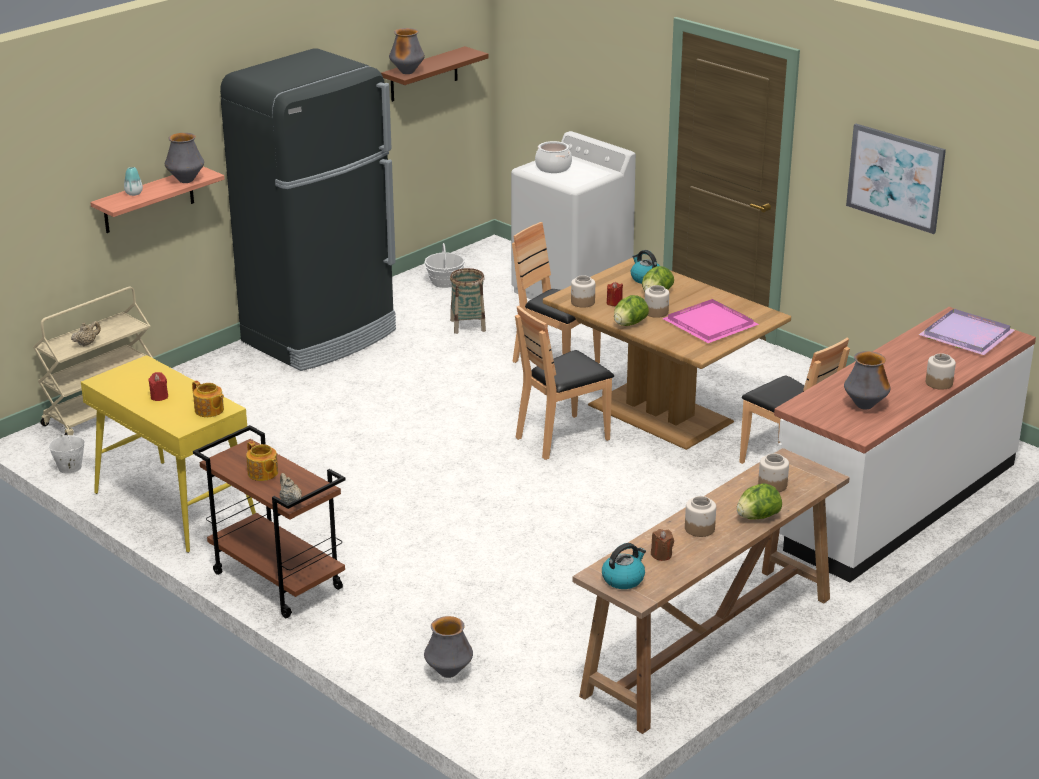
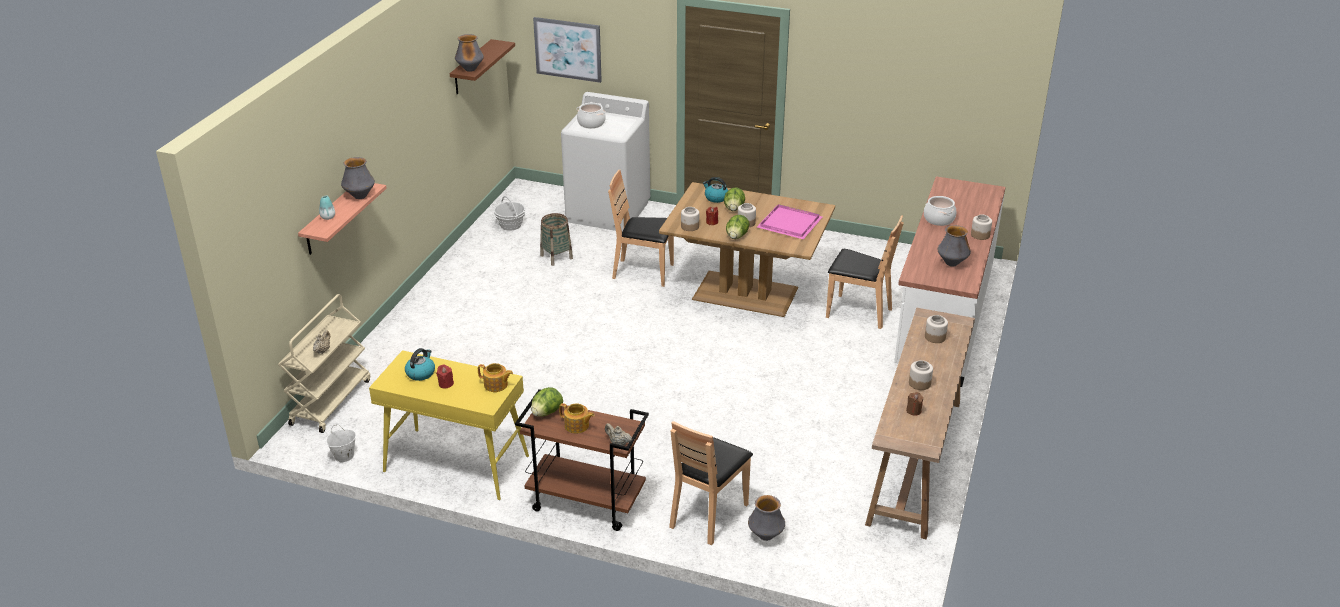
camera: 25 degrees left, 5 degrees up
(321, 337) = (453, 292): black fridge -> none
(562, 437) = (695, 329): brown chair -> brown chair (708, 514)
(623, 579) = (906, 436): kettle -> kettle (420, 373)
(757, 517) = (947, 364): lettuce -> lettuce (546, 412)
(895, 177) = (875, 91): picture -> picture (568, 49)
(900, 354) = (939, 219): none -> cooking pot
(968, 335) = (966, 195): purple tray -> none

